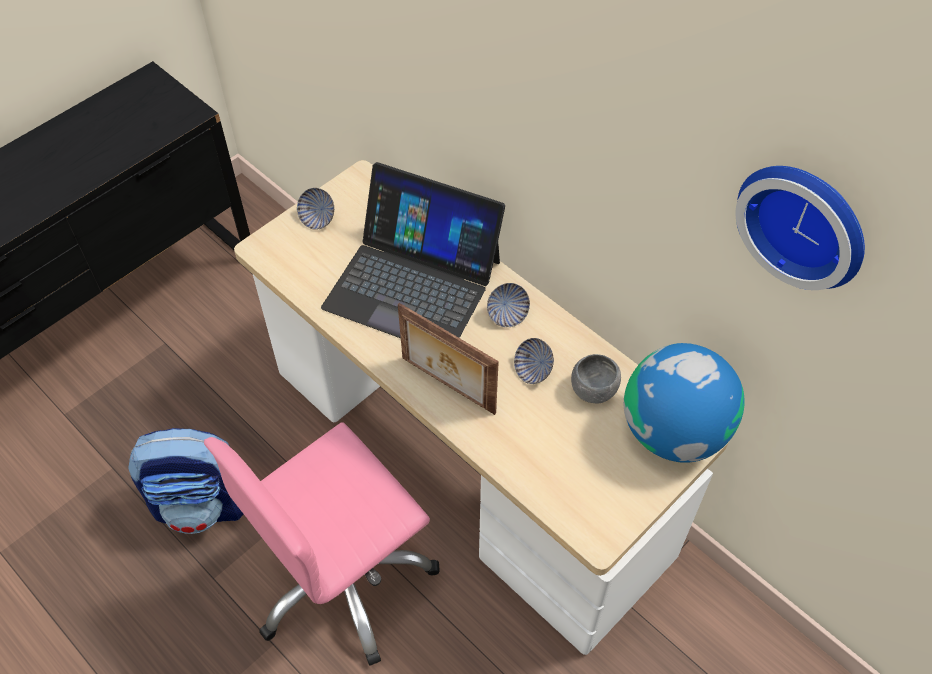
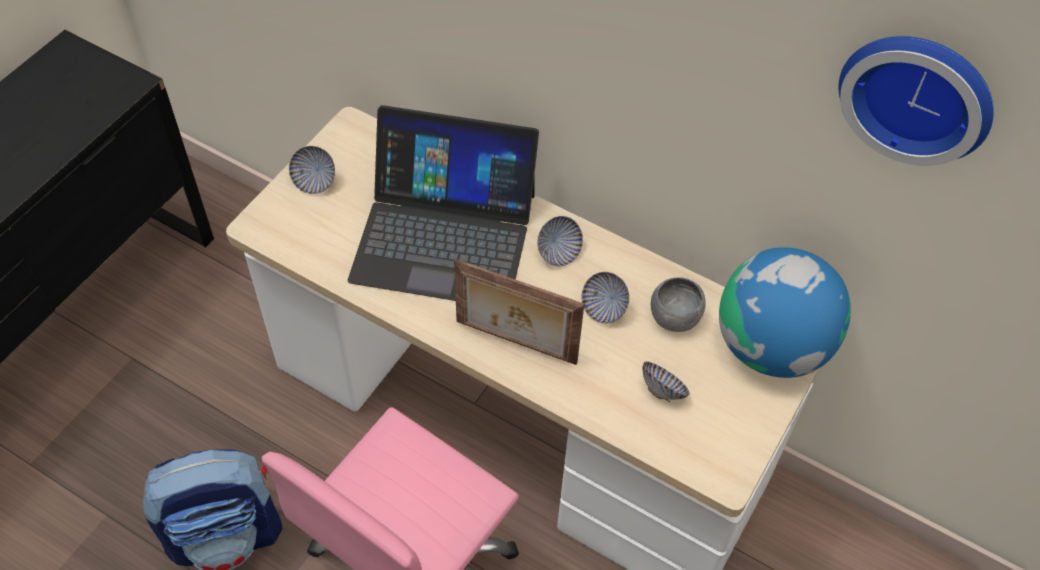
camera: 15 degrees left, 0 degrees up
(564, 451) = (662, 390): none -> bowl

